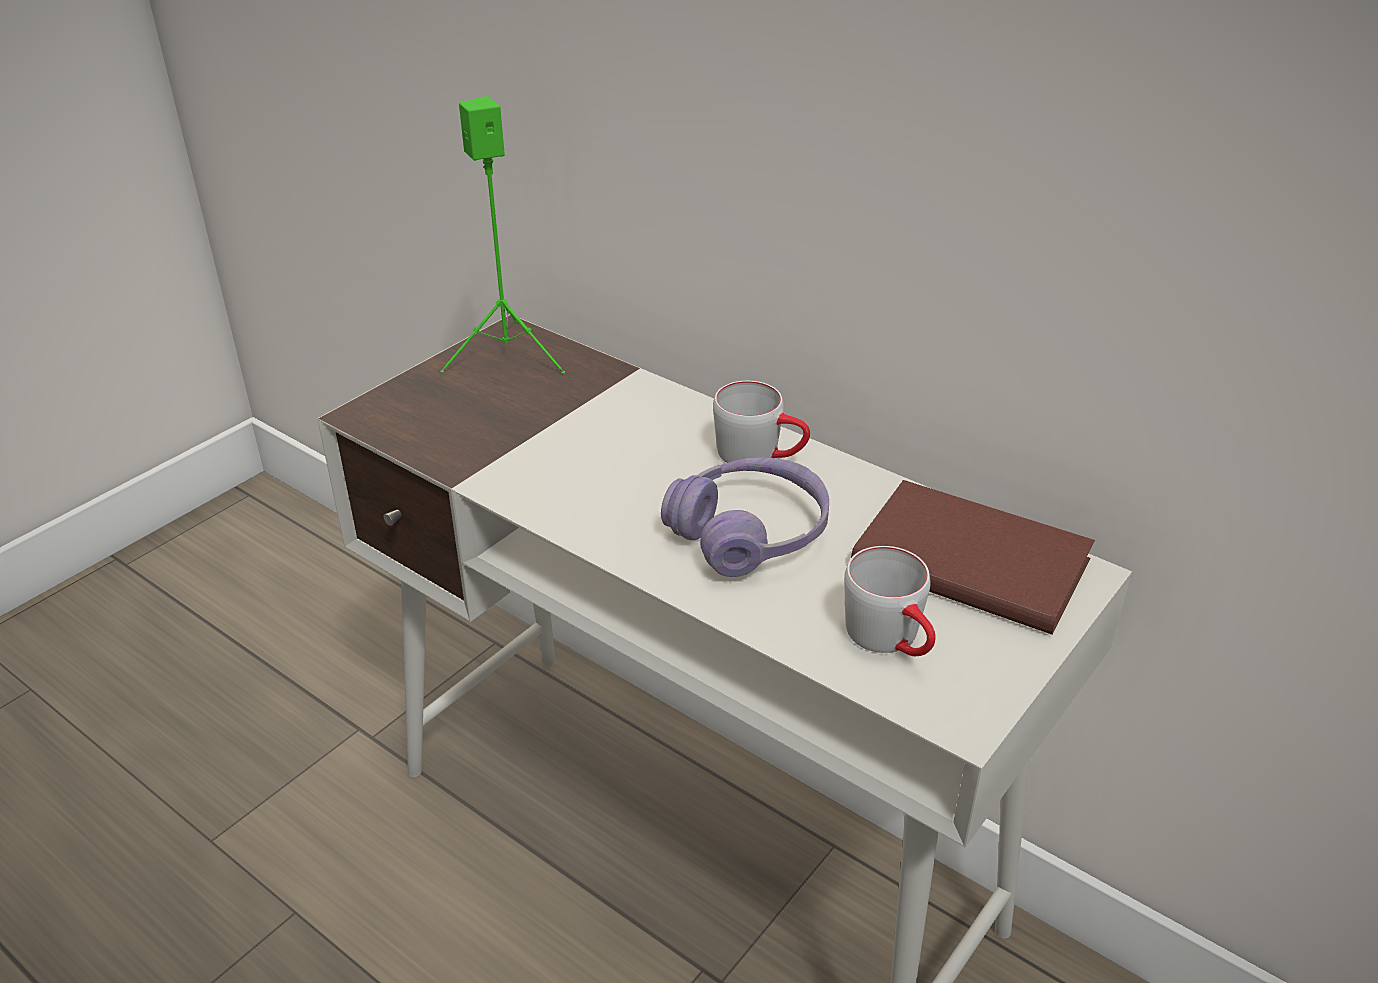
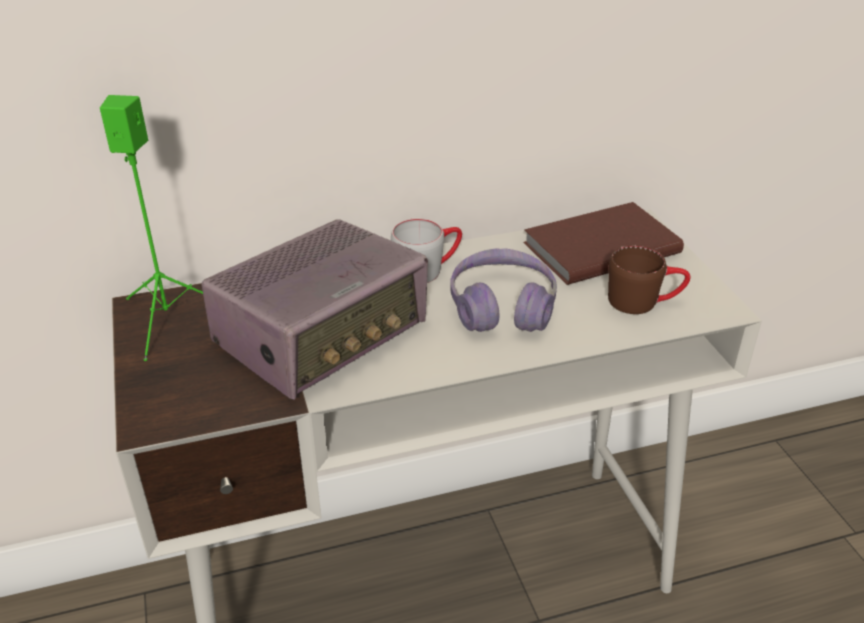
camera: 55 degrees left, 0 degrees up
(571, 443) = (322, 335): none -> radio
(892, 640) = (644, 301): grey mug -> brown mug

